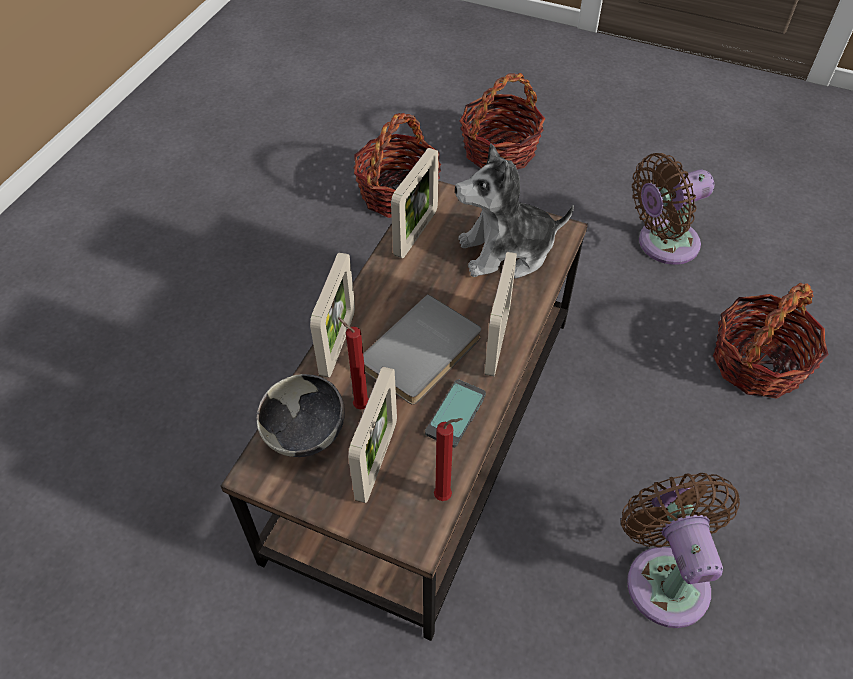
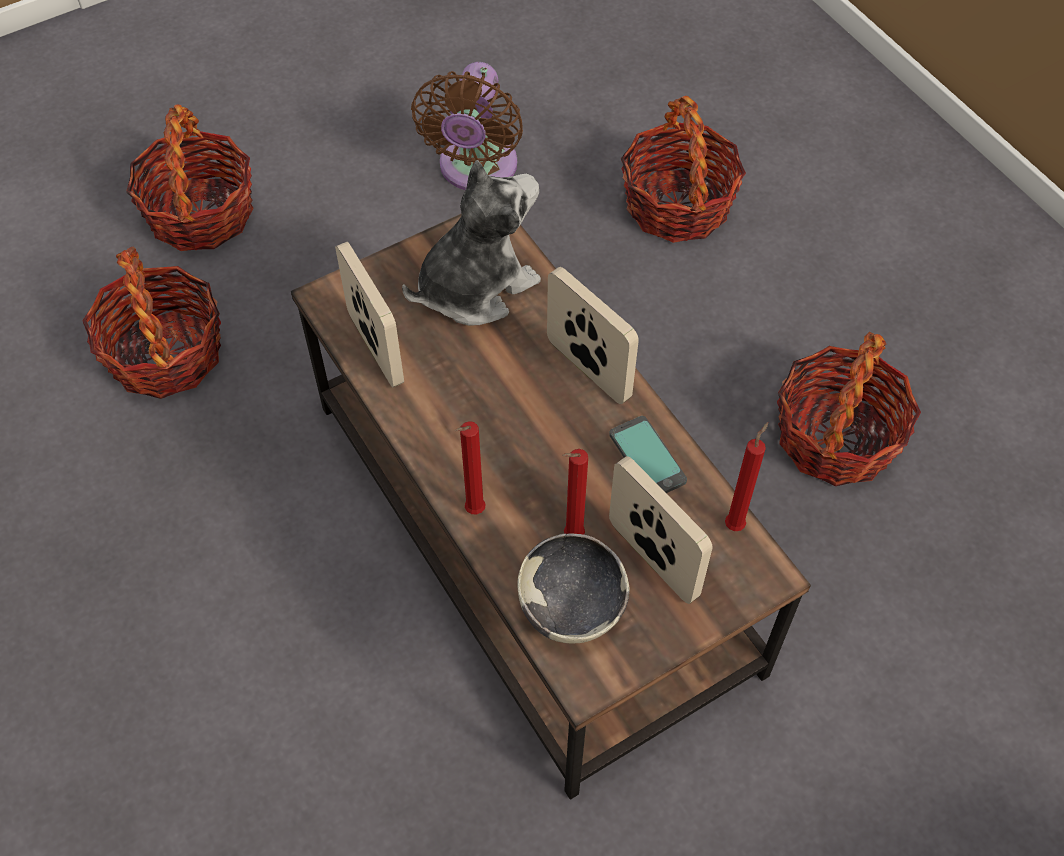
camera: 55 degrees left, 5 degrees up
(338, 344) = (472, 512): picture frame -> red candle
(424, 353) = (550, 440): grey book -> none
(506, 251) = (475, 286): plush toy -> plush toy turned 150 degrees counterclockwise
(665, 577) = (836, 437): brown fan -> basket

